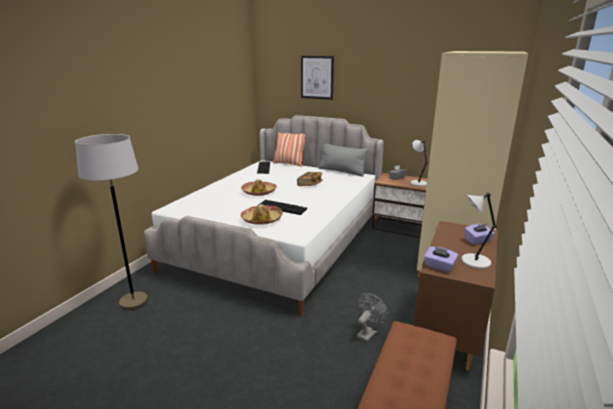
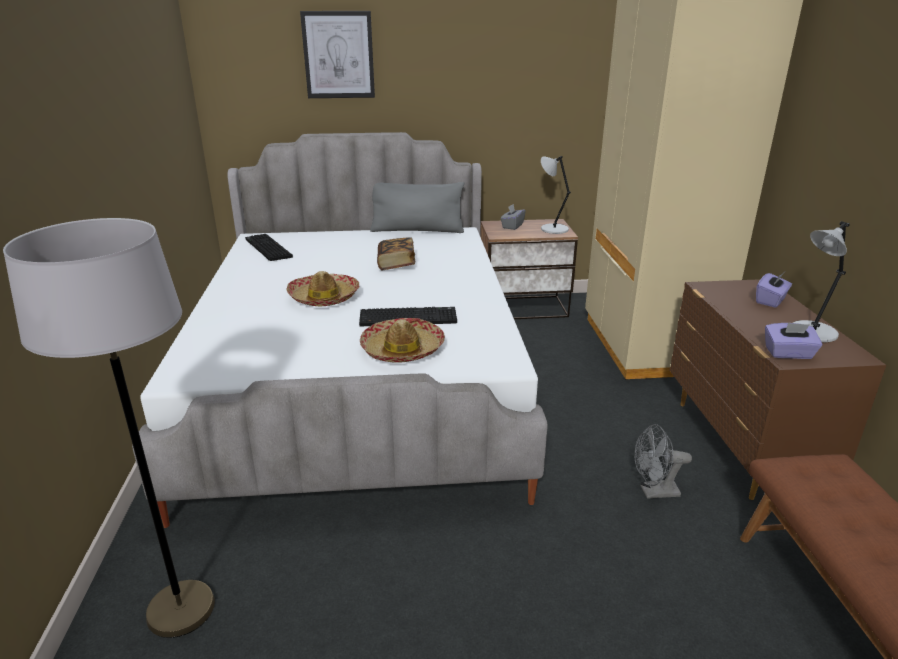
camera: 30 degrees left, 5 degrees up
(289, 164) = (306, 232): pillow -> none
(368, 332) = (654, 492): grey fan -> grey fan turned 105 degrees counterclockwise

